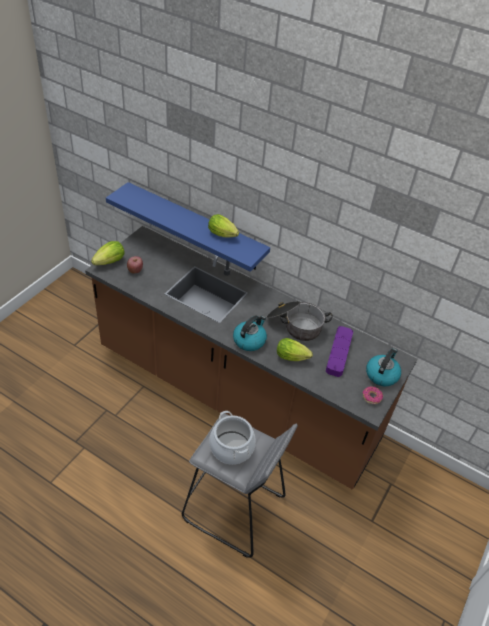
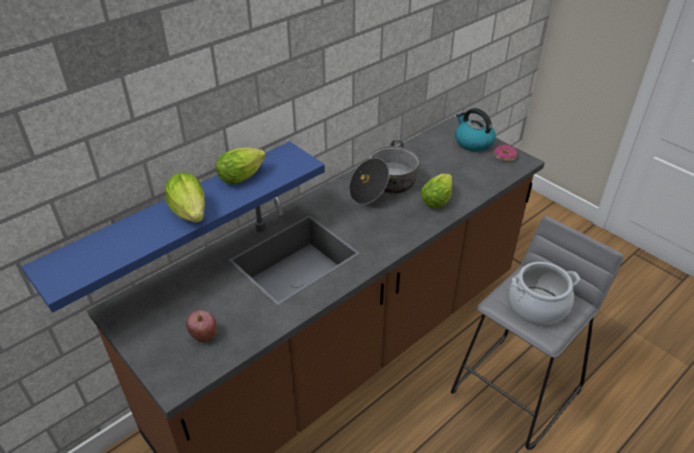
camera: 70 degrees left, 5 degrees down
(110, 262) = (163, 369): lettuce -> lettuce (190, 212)
(249, 340) = (400, 230): kettle -> none
(339, 353) = (436, 163): purple tray -> none

